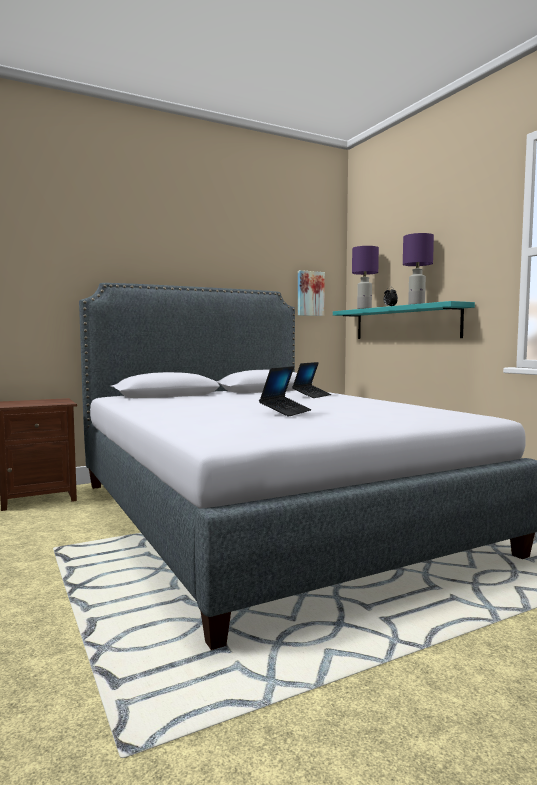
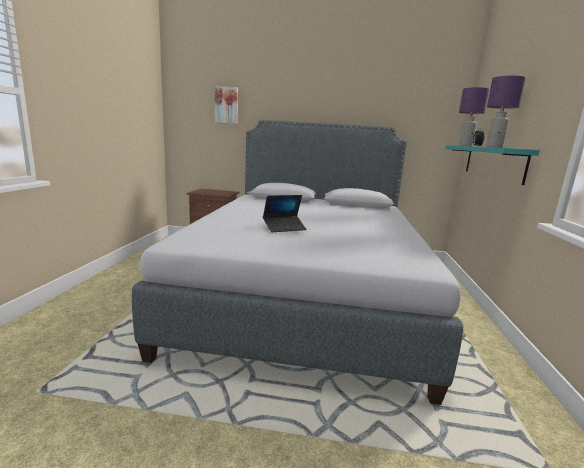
camera: 35 degrees right, 10 degrees up
(310, 293) = (429, 129): picture -> picture (226, 105)
(311, 396) = (368, 216): laptop -> none

